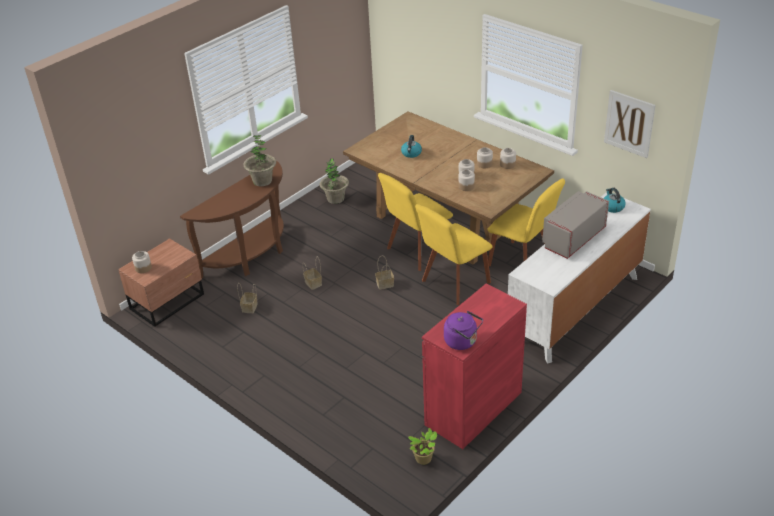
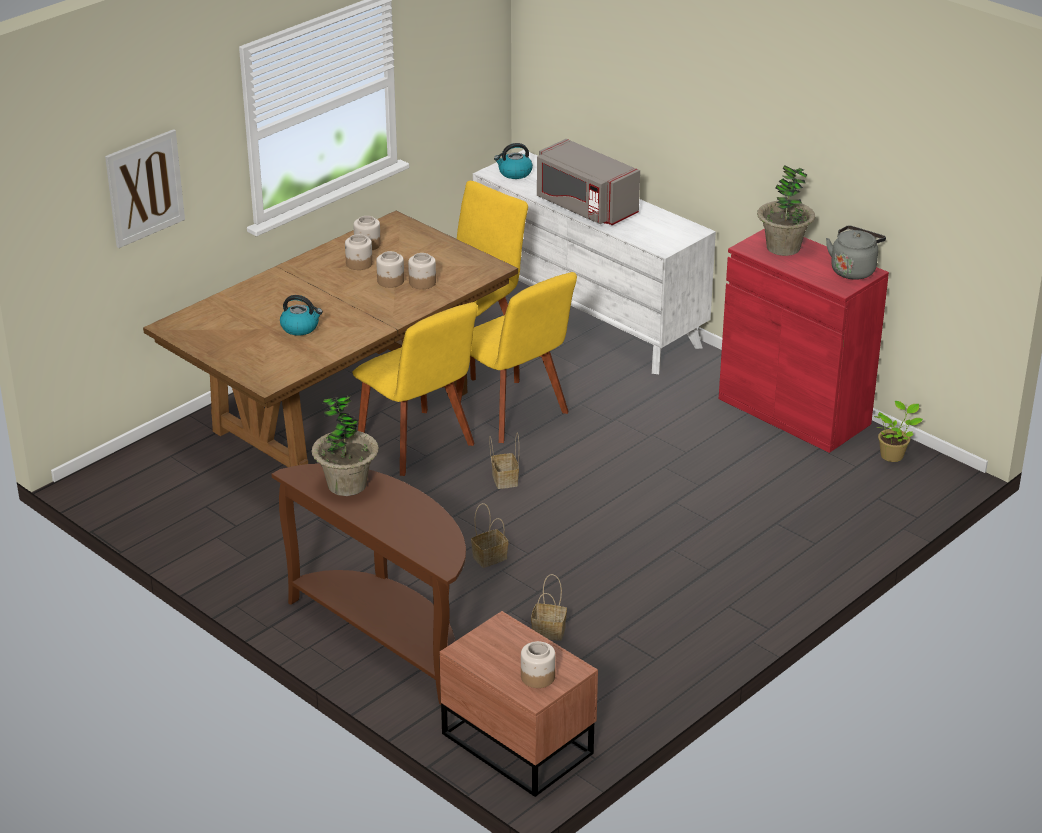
camera: 90 degrees left, 5 degrees down
(335, 199) = (222, 533): potted plant -> potted plant (783, 247)
(462, 342) = (854, 270): purple kettle -> grey kettle
(629, 123) = (461, 60): picture -> picture (144, 188)

